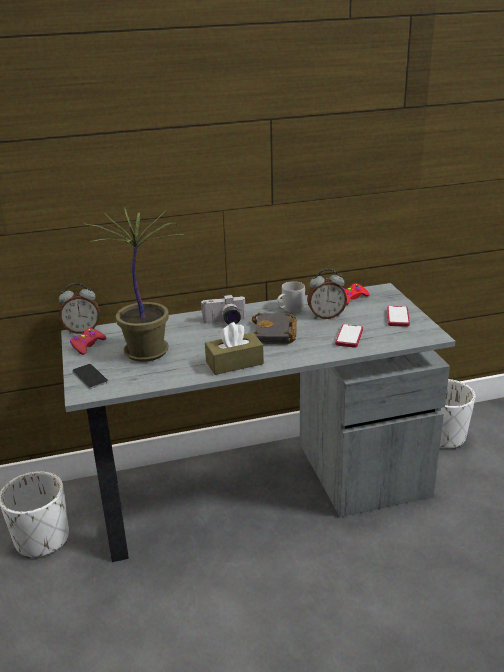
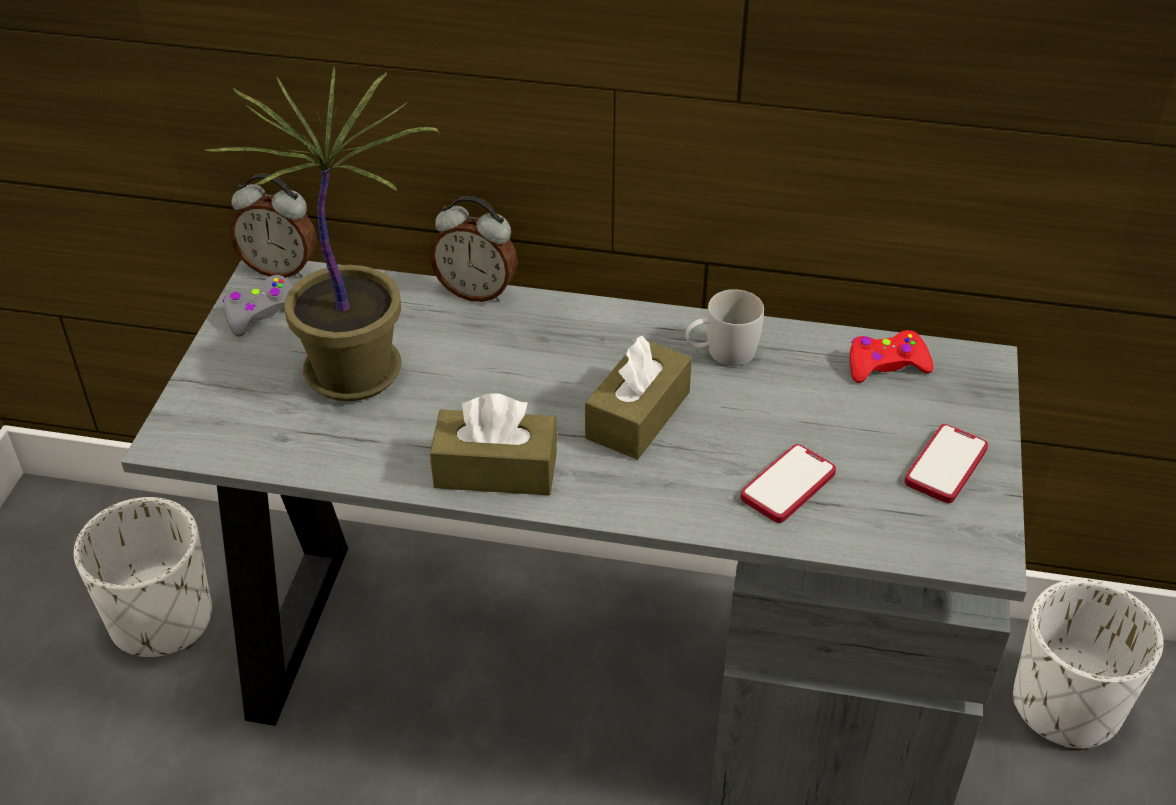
camera: 25 degrees right, 15 degrees up
(87, 345) = (263, 313): red game controller -> grey game controller
(90, 376) = (211, 401): phone -> none
(225, 322) = (561, 342): camera -> none
(275, 333) = (638, 415): black book -> brown tissue box
(326, 316) = (785, 401): alarm clock -> alarm clock (477, 291)

